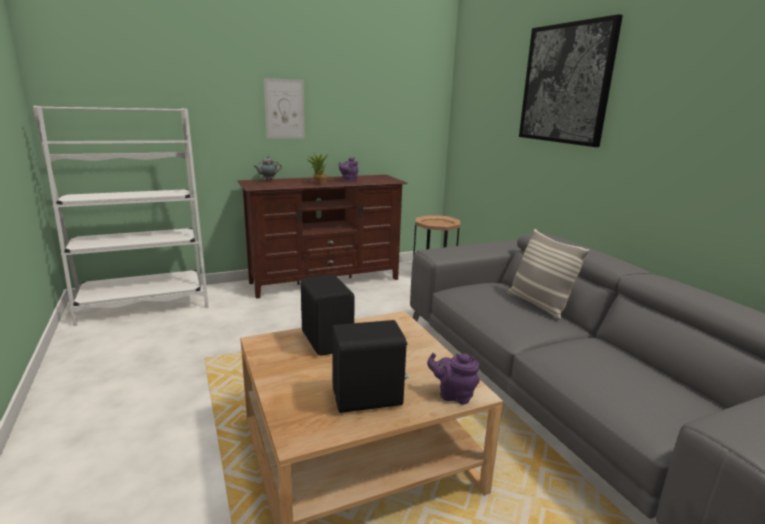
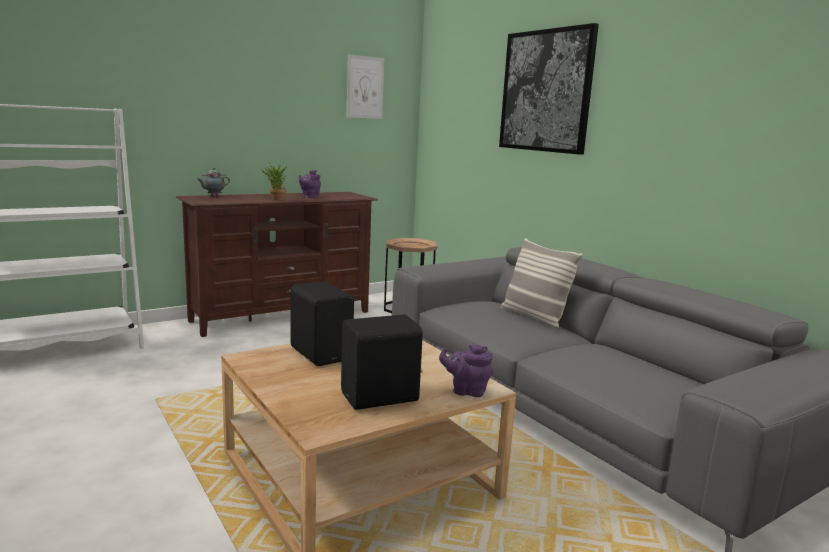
camera: 10 degrees left, 5 degrees down
(284, 109) = (232, 114): picture -> picture (365, 87)

